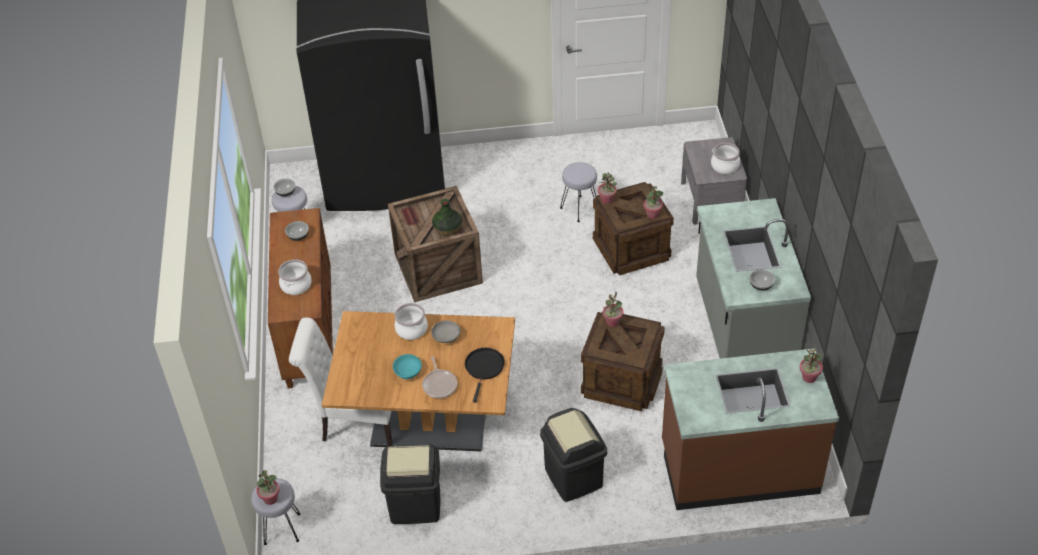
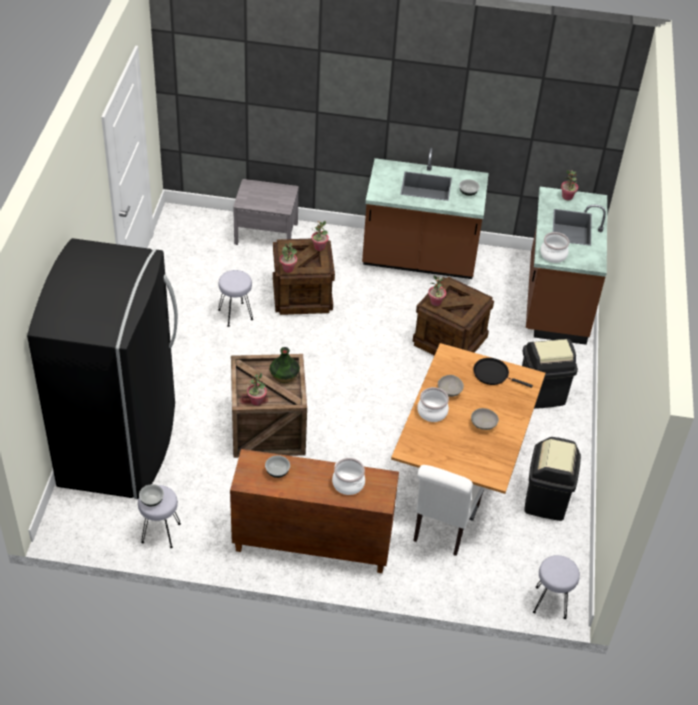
camera: 80 degrees left, 0 degrees up
(270, 499) = (566, 571): potted plant -> potted plant (256, 401)
(408, 372) = (483, 424): turquoise bowl -> grey bowl
(440, 384) = (503, 406): frying pan -> none
(725, 166) = (276, 193): cooking pot -> cooking pot (553, 255)
(742, 329) = (419, 259): grey counter -> brown counter

